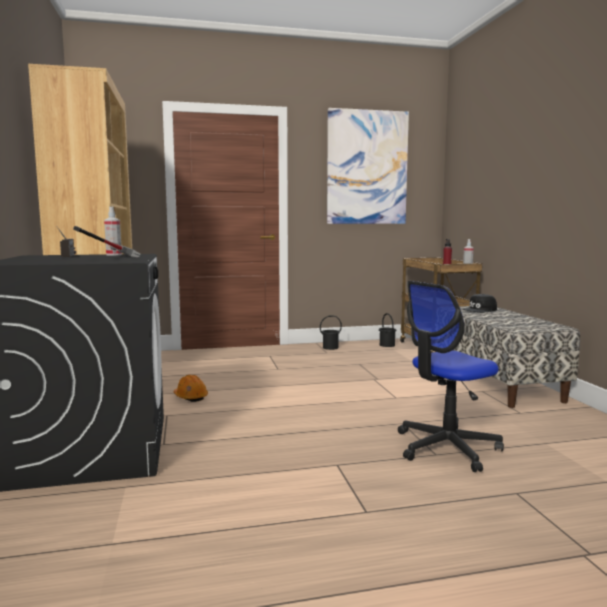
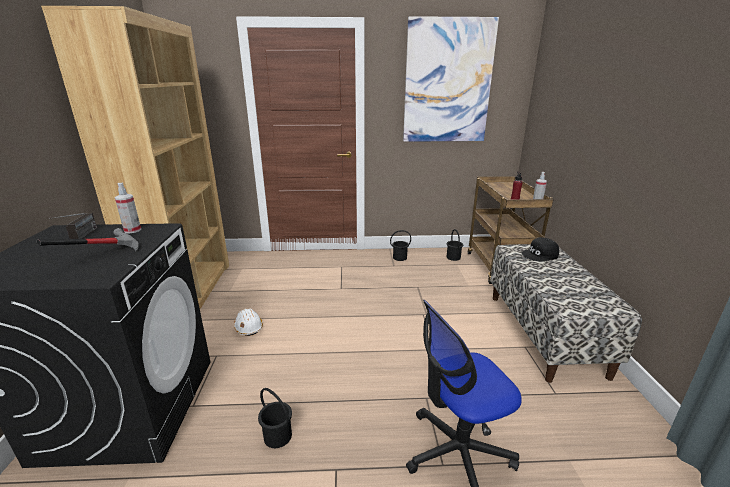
camera: 10 degrees right, 15 degrees up
(190, 397) = (248, 327): orange hard hat -> white hard hat
(267, 453) = (278, 435): none -> black bucket

